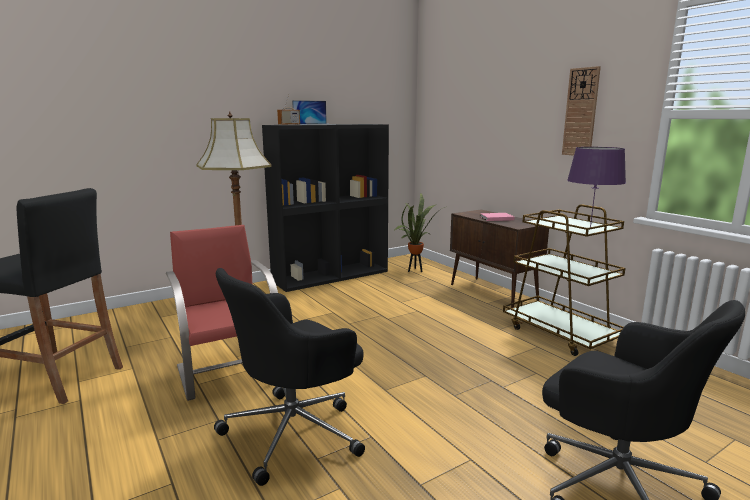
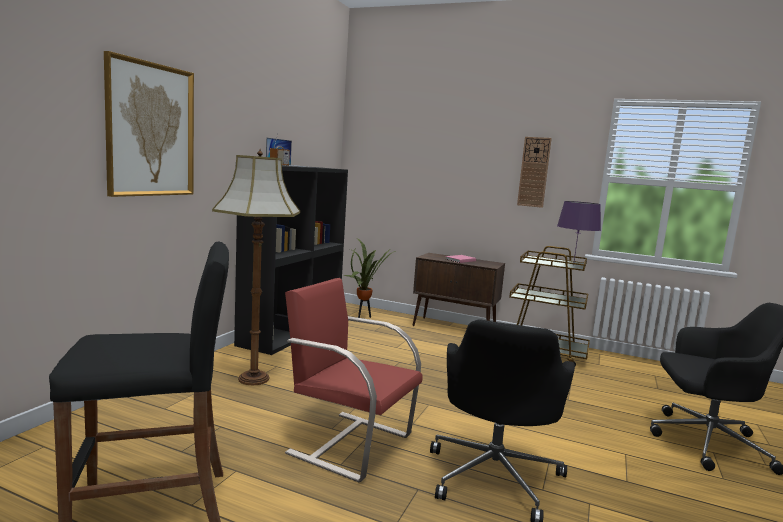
camera: 35 degrees left, 5 degrees down
(166, 103) = (151, 130): none -> picture

